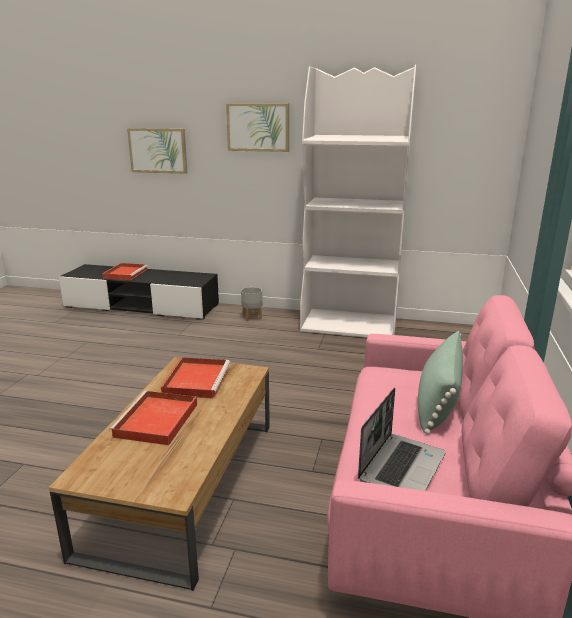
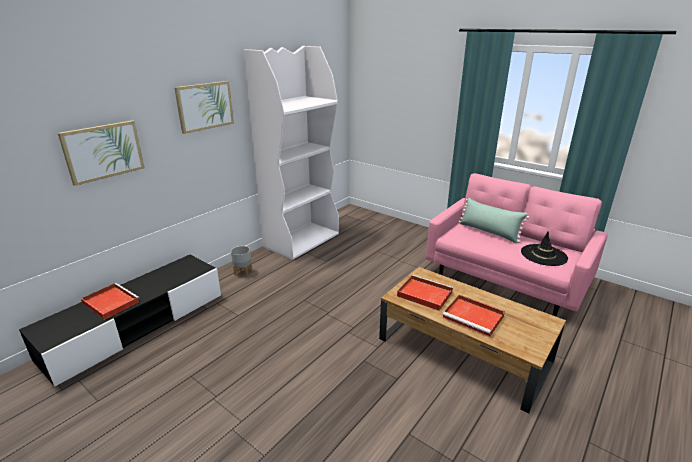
camera: 65 degrees left, 5 degrees up
(401, 466) = (543, 255): laptop -> black hat

